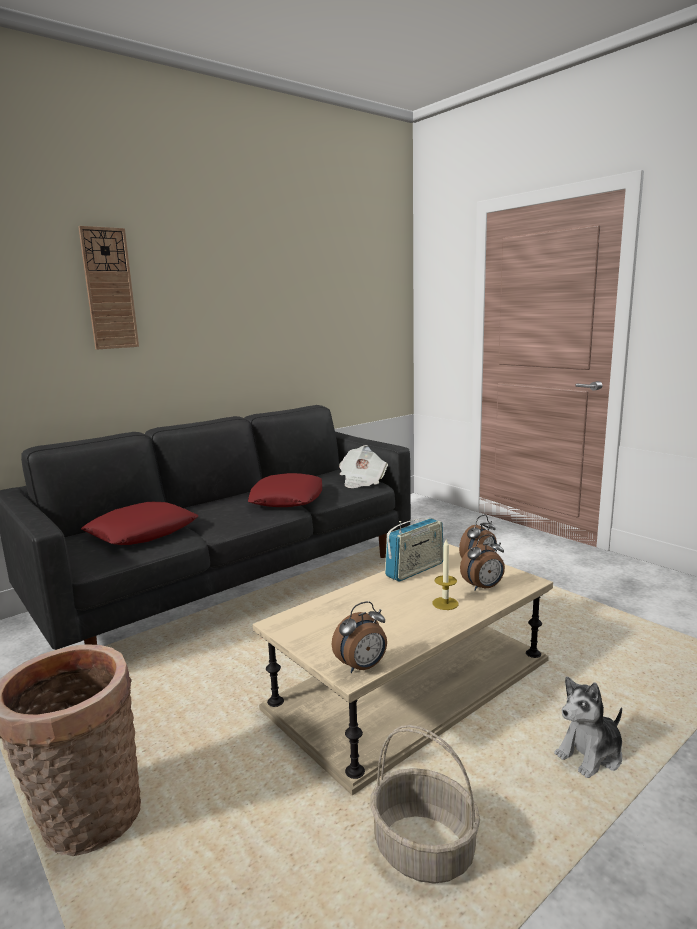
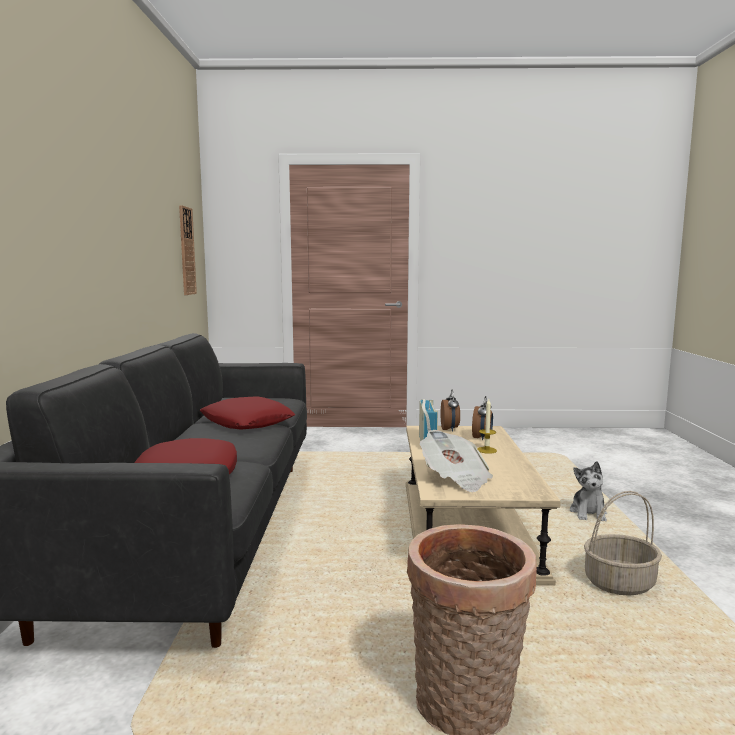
camera: 50 degrees left, 5 degrees down
(109, 289) = (34, 179): wall clock -> wall clock (186, 251)
(362, 667) = (534, 488): alarm clock -> none
(363, 481) = (272, 399): newspaper -> newspaper (455, 479)

